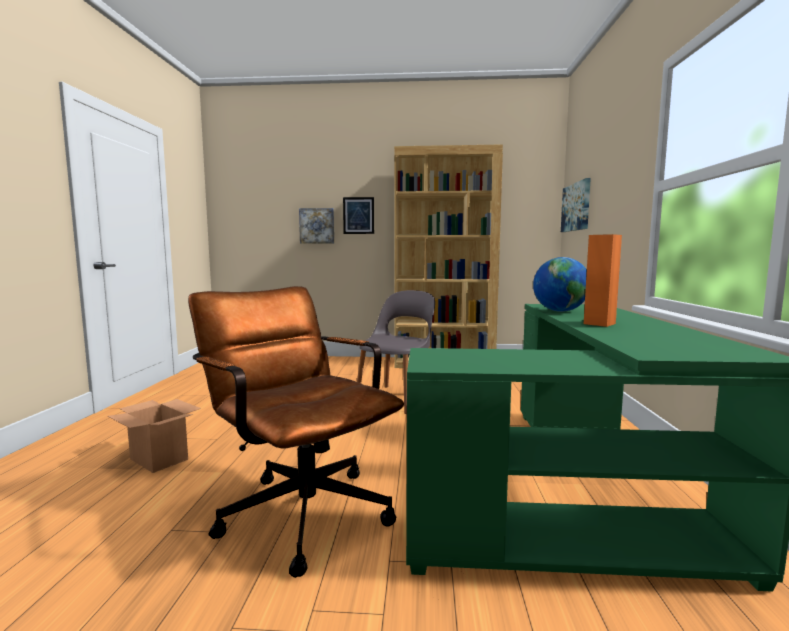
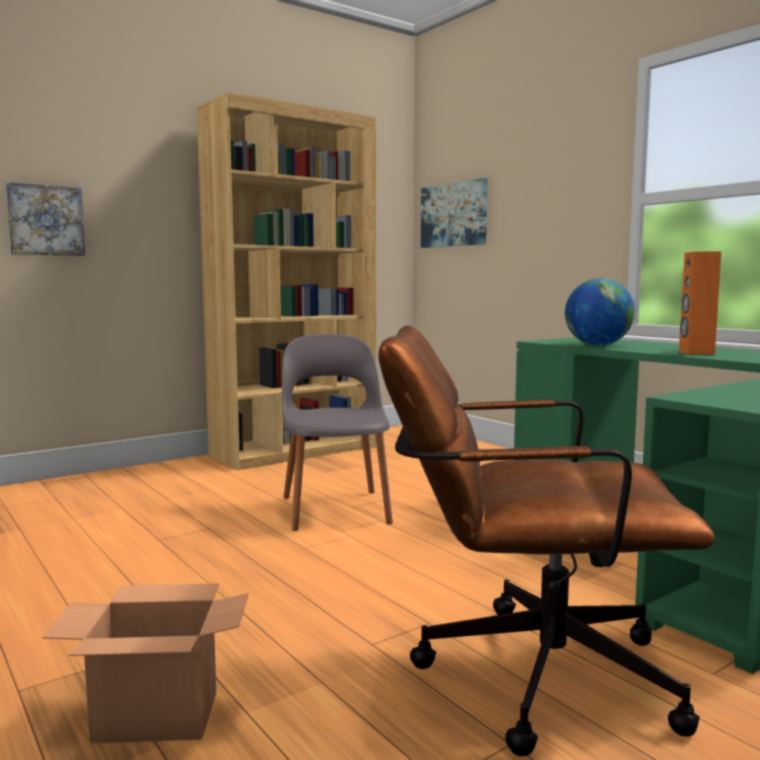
camera: 40 degrees left, 0 degrees up
(358, 215) = (129, 205): picture -> none

